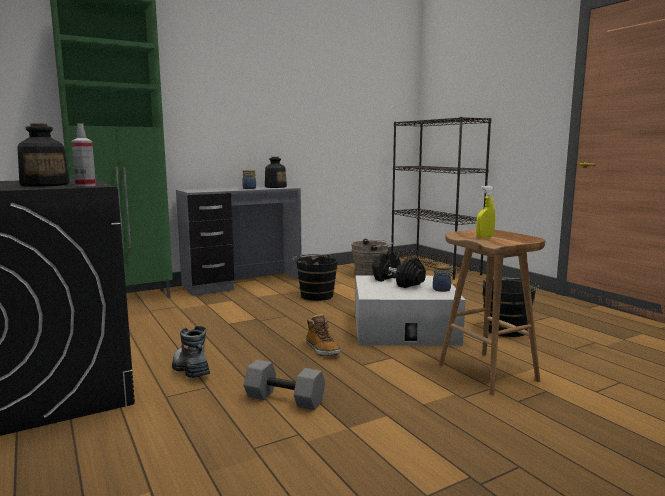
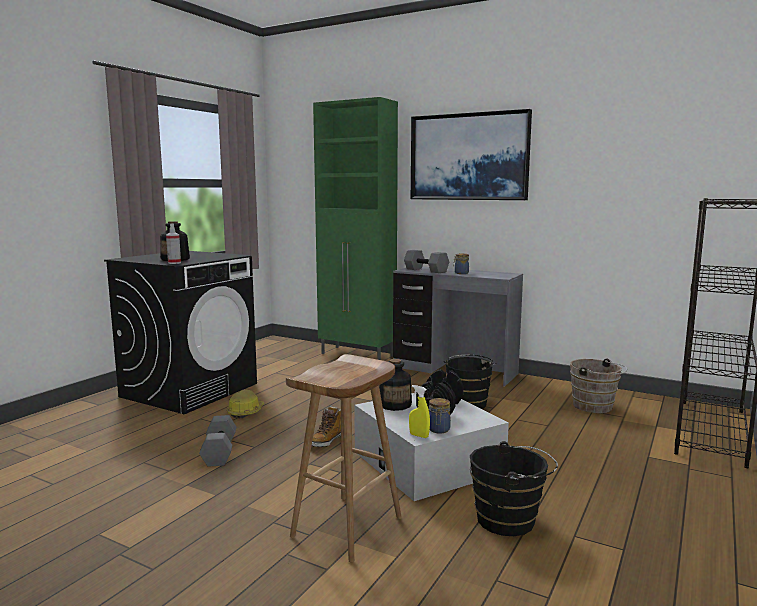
camera: 60 degrees right, 0 degrees up
(190, 370) = (245, 412): boot -> hard hat
(213, 190) = (426, 270): none -> grey dumbbell
(227, 79) = (469, 157): none -> picture
(275, 187) = (495, 275): bottle -> bottle (395, 404)
(484, 237) = (340, 368): yellow spray bottle -> yellow spray bottle (419, 435)

